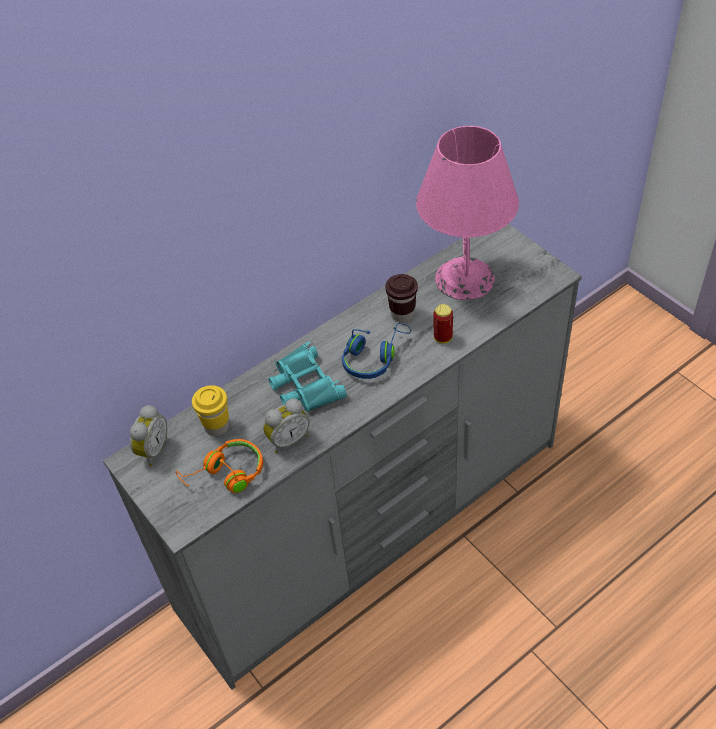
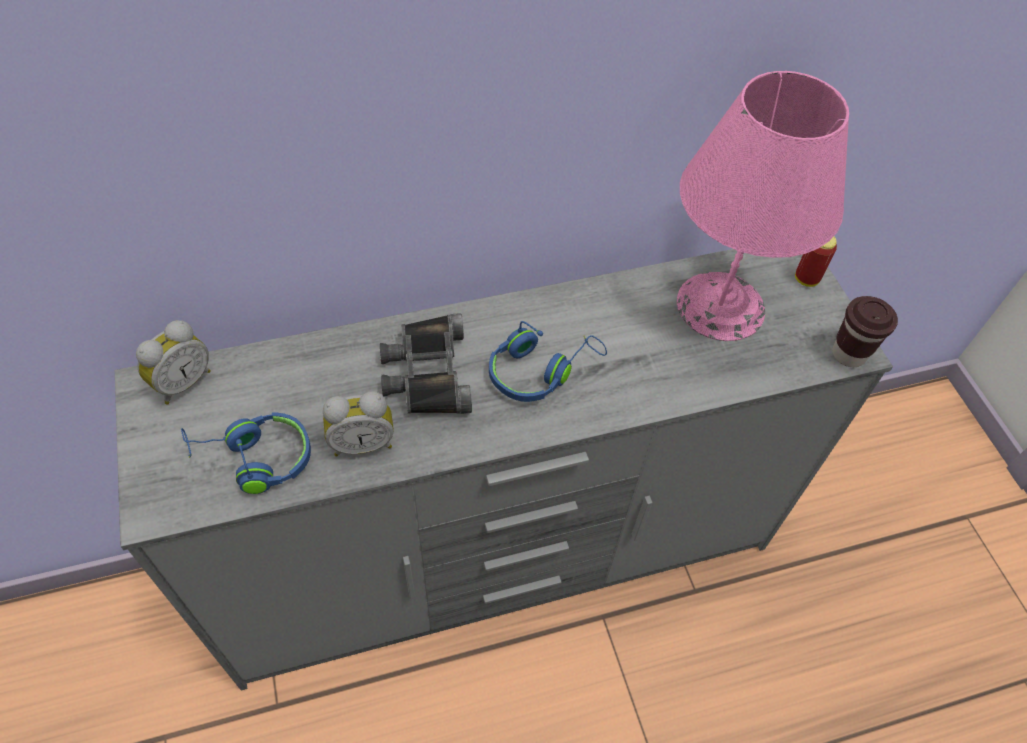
camera: 15 degrees right, 5 degrees up
(217, 427) = (281, 384): yellow cup -> none
(226, 474) = (253, 459): orange headphones -> blue headphones
(304, 385) = (426, 372): turquoise binoculars -> black binoculars
(402, 314) = (609, 324): brown cup -> brown cup (848, 354)
(443, 338) = (649, 380): can -> can (806, 279)

